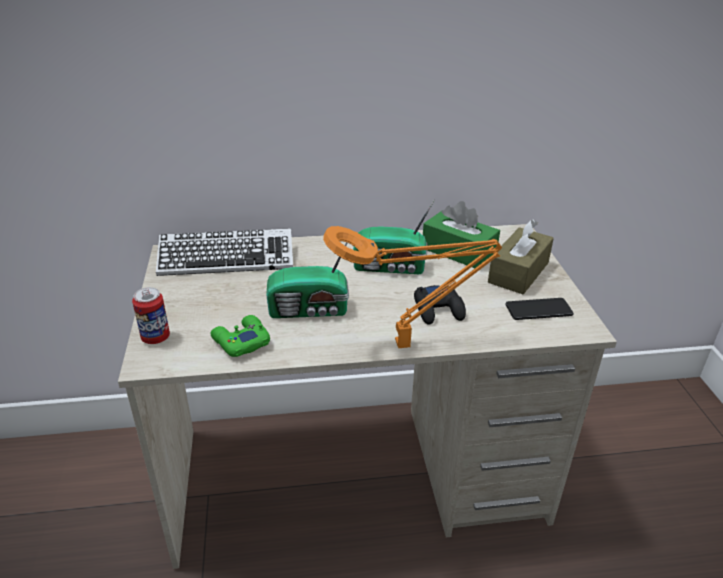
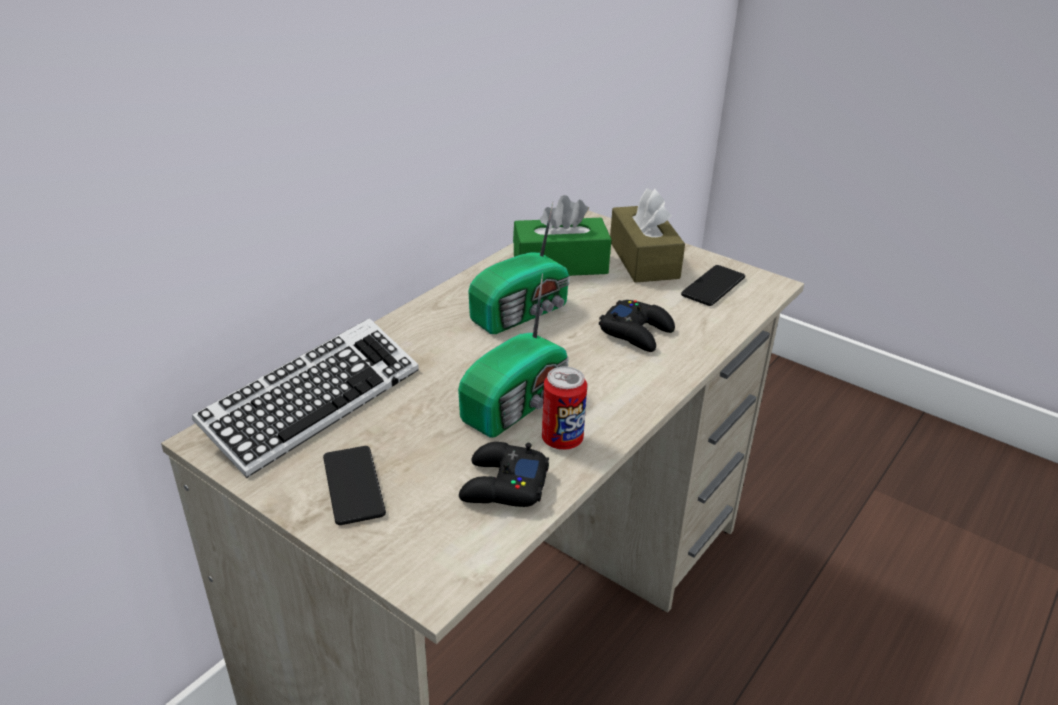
camera: 45 degrees left, 0 degrees up
(155, 338) = (391, 550): can -> can (562, 440)
(185, 303) = (353, 485): none -> phone
(240, 341) = (503, 485): green game controller -> black game controller
(408, 344) = (666, 381): orange table lamp -> none

